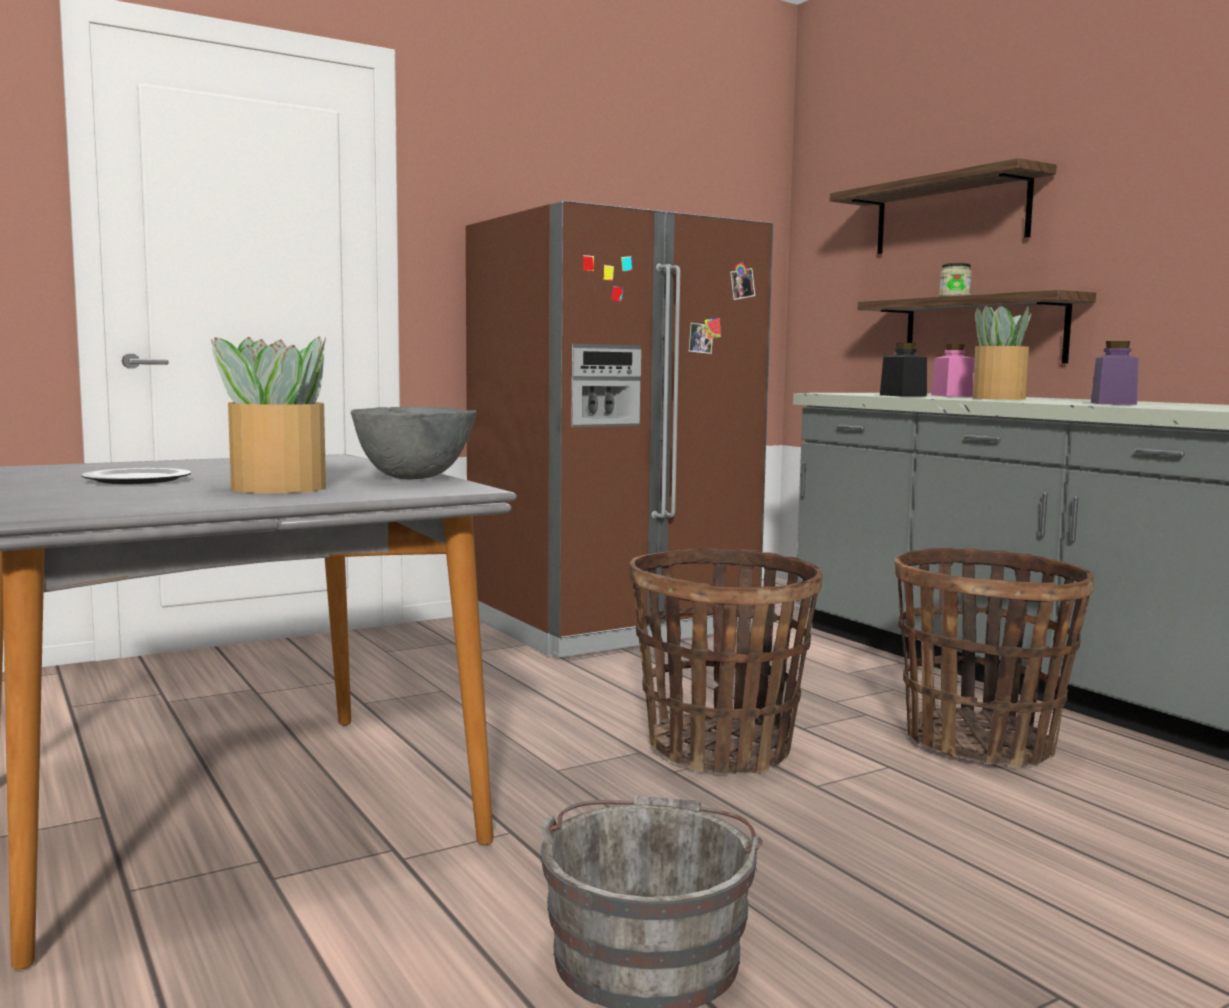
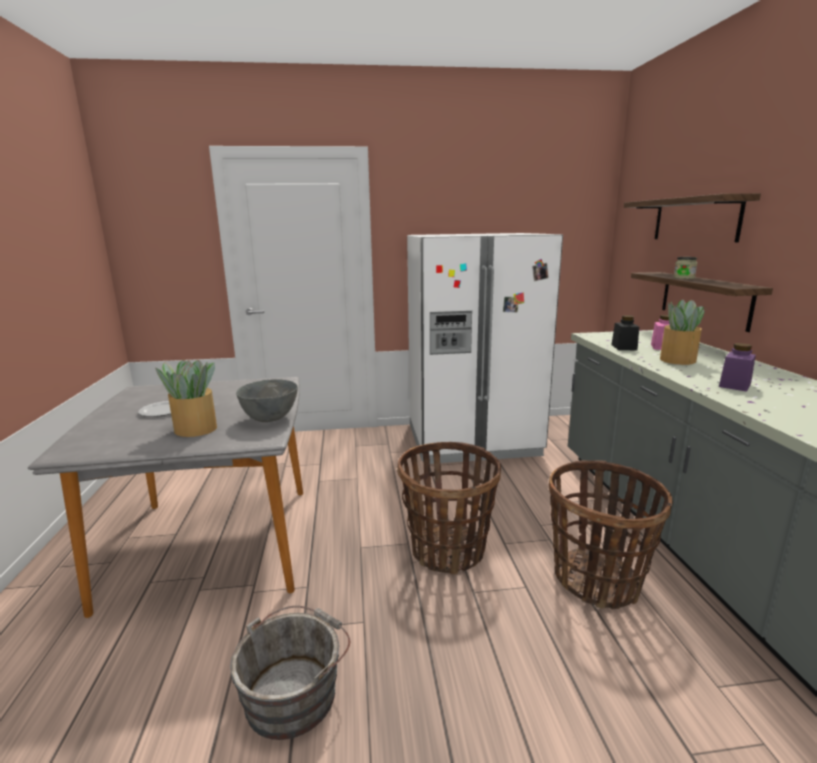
camera: 25 degrees right, 10 degrees up
(611, 624) = (472, 440): brown fridge -> white fridge

